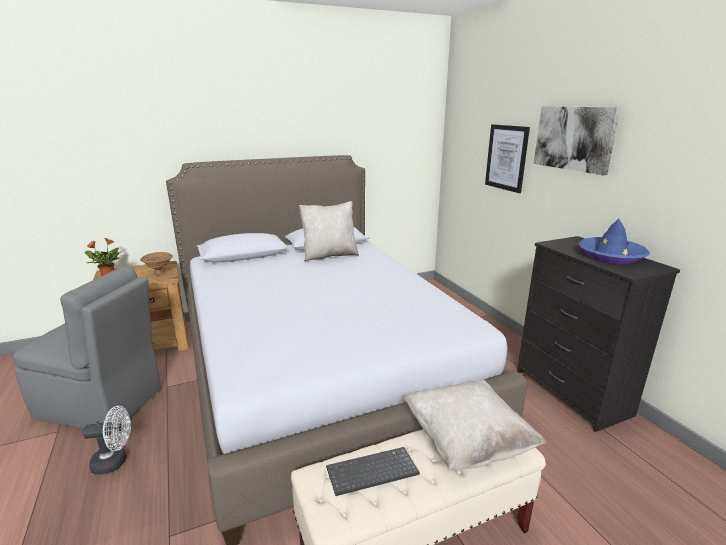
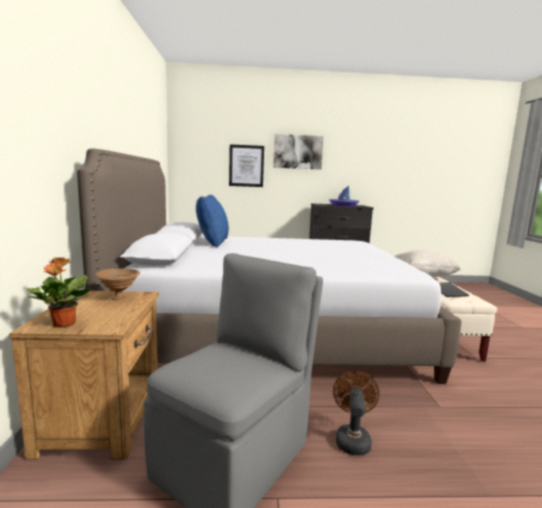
camera: 70 degrees left, 10 degrees down
(115, 461) = (352, 438): white fan -> brown fan
(329, 255) = (212, 242): beige pillow -> blue pillow

